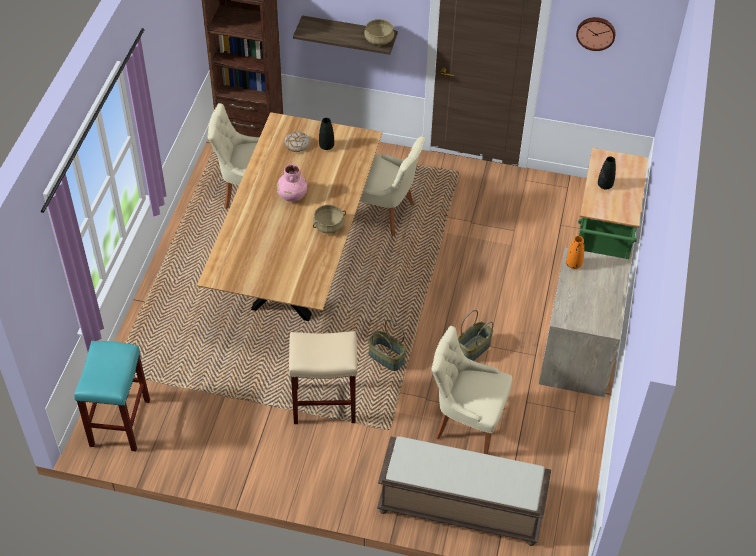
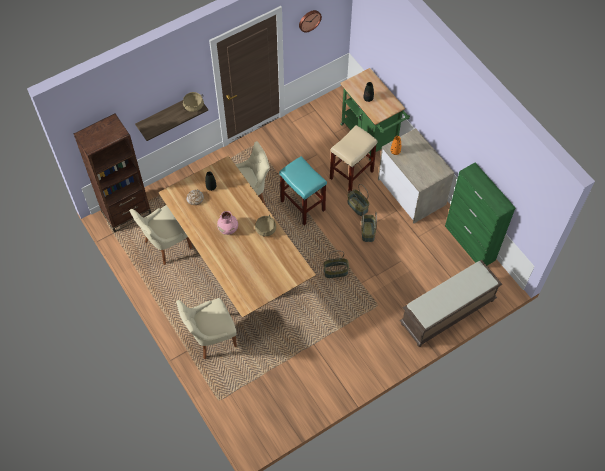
camera: 45 degrees left, 10 degrees up
(120, 422) = (254, 420): turquoise stool -> turquoise stool (302, 205)
(323, 404) = (335, 321): beige stool -> beige stool (351, 175)
(466, 422) = (405, 270): beige chair -> beige chair (211, 338)
(495, 315) = (358, 206): none -> basket
(582, 461) = (470, 243): none -> green cabinet

